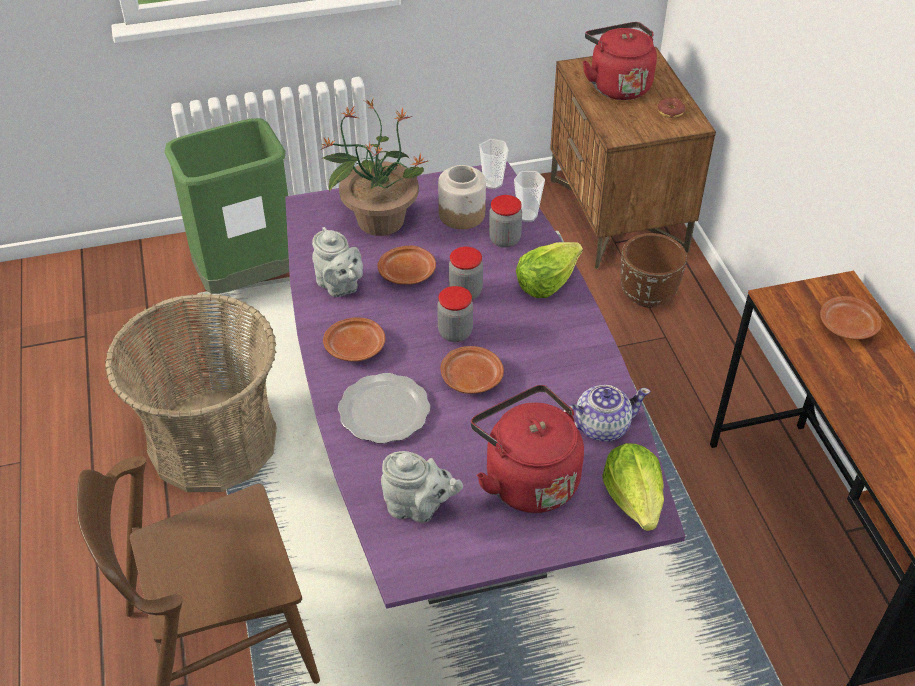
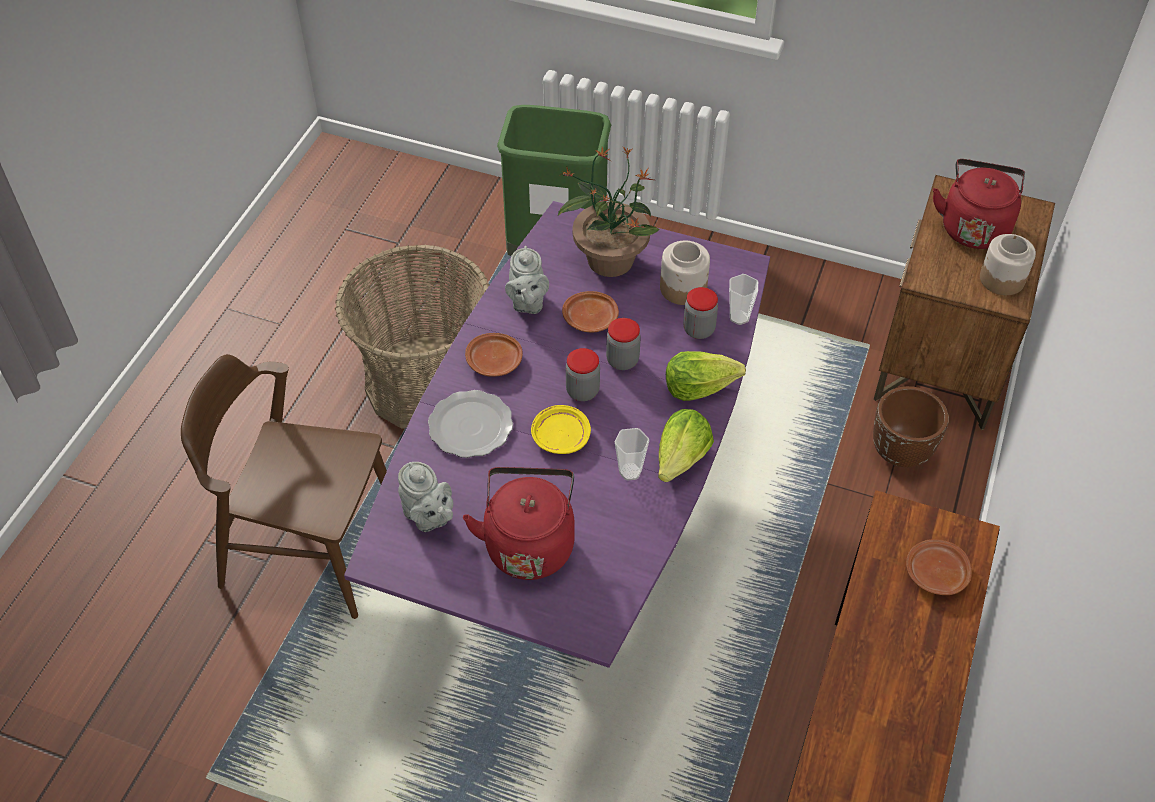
camera: 35 degrees right, 5 degrees up
(470, 377) = (560, 436): brown plate -> yellow plate
(492, 183) = (736, 272): cup -> cup (630, 472)
(601, 426) = (626, 536): teapot -> none
(634, 499) = (596, 610): lettuce -> lettuce (681, 458)
(670, 112) = (1002, 279): donut -> jar

